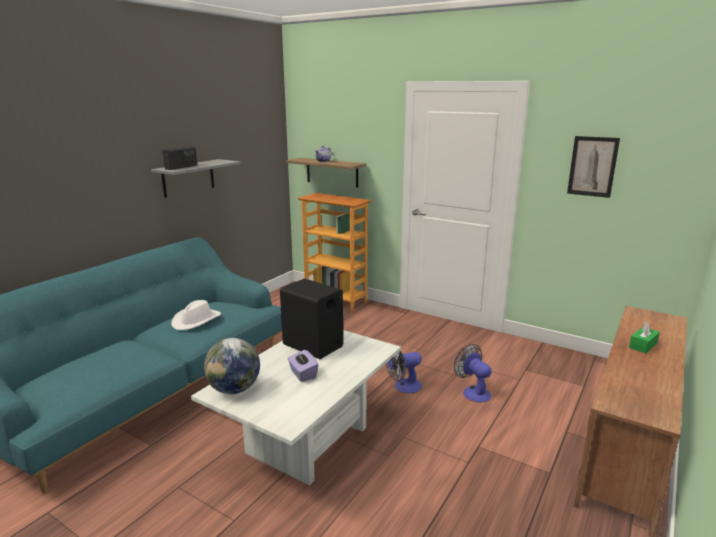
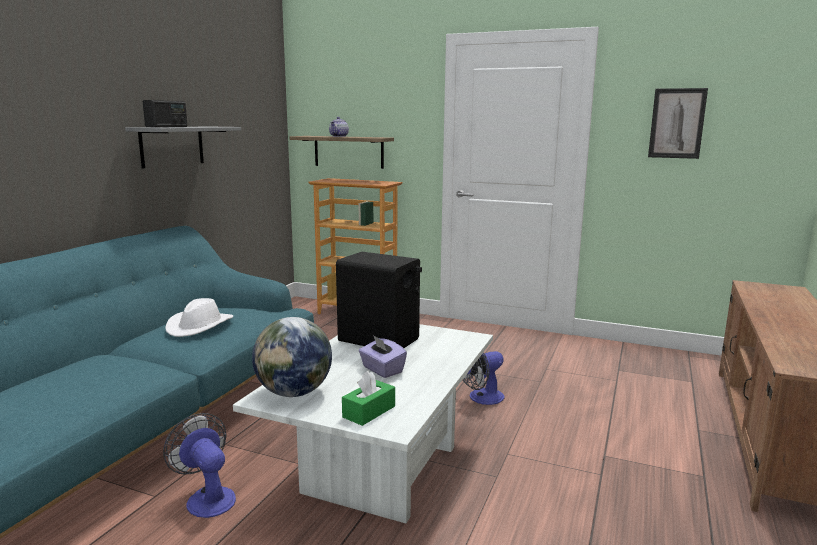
camera: 10 degrees left, 5 degrees down
(473, 391) = (568, 397): fan -> fan (207, 497)
(643, 345) = (782, 312): green tissue box -> green tissue box (369, 412)

